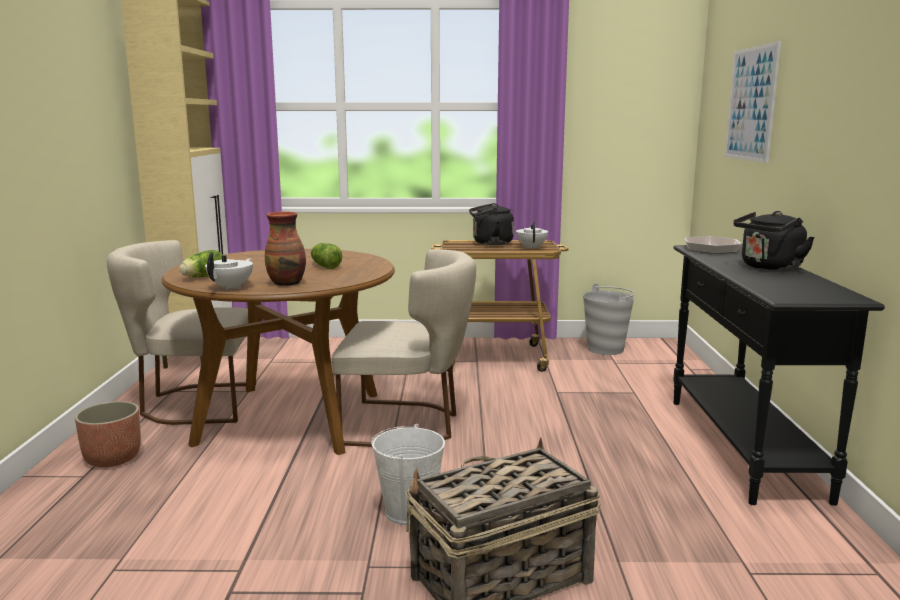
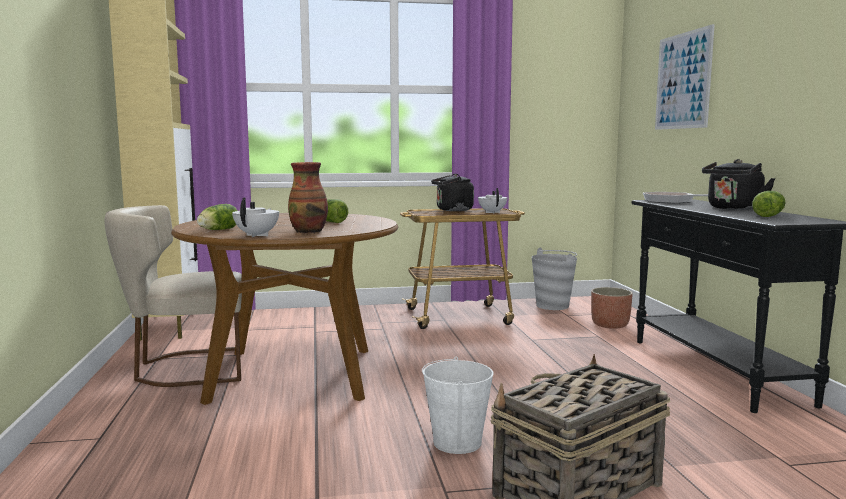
camera: 10 degrees left, 5 degrees down
(113, 458) = (125, 420): planter -> planter (610, 325)
(408, 424) = (411, 372): beige chair -> none
(793, 284) = (769, 215): none -> lettuce

